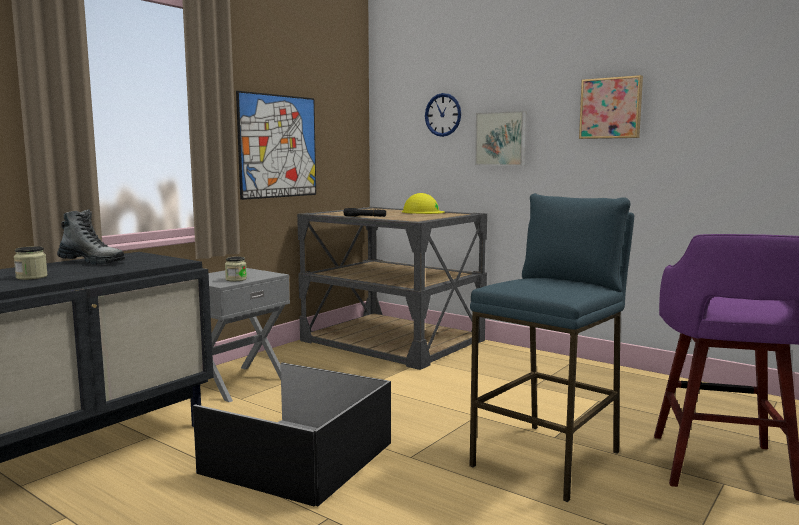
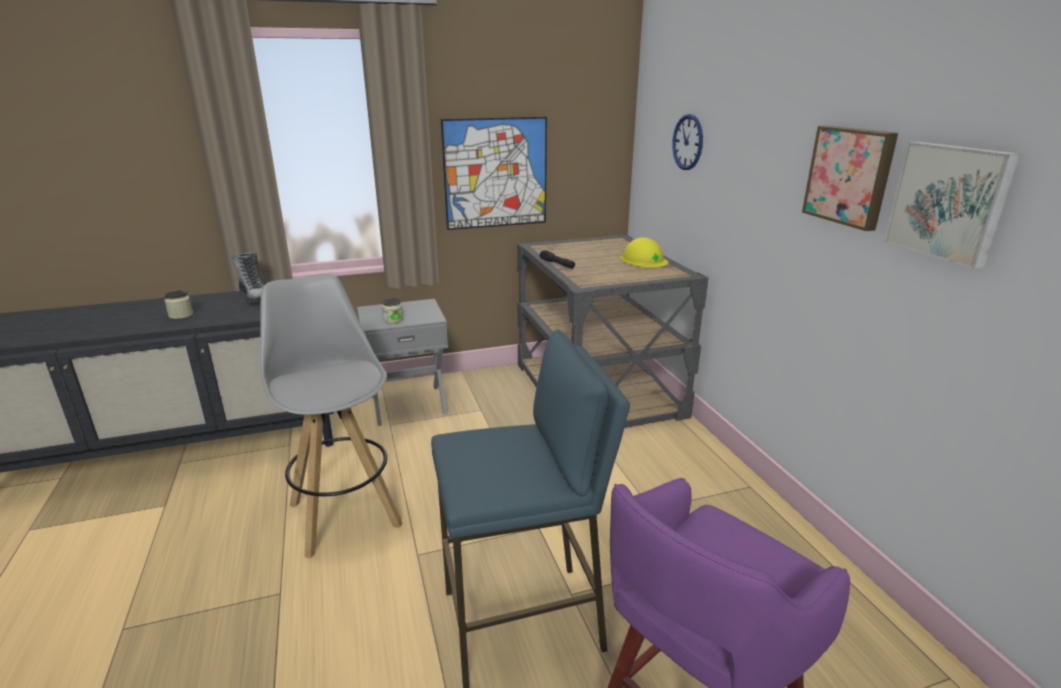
camera: 35 degrees right, 15 degrees up
(299, 456) = (345, 512): black storage box -> grey stool
(501, 139) = (733, 188): picture -> picture (949, 202)

